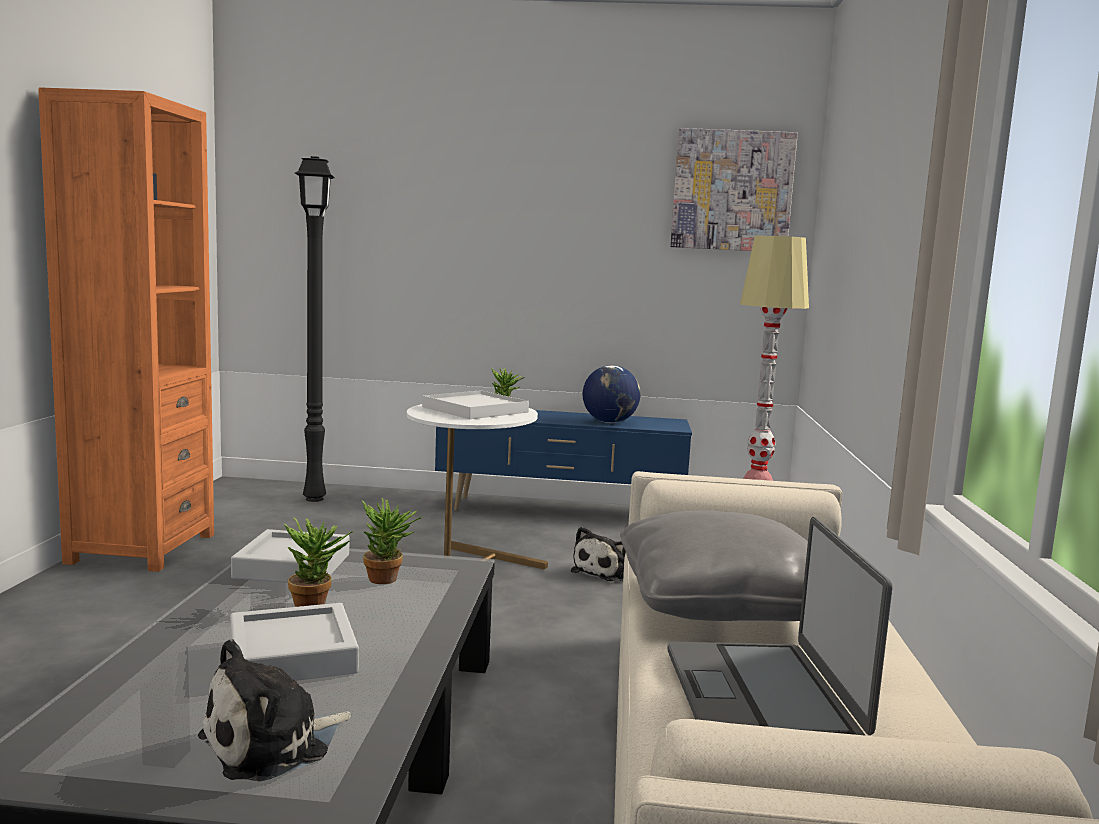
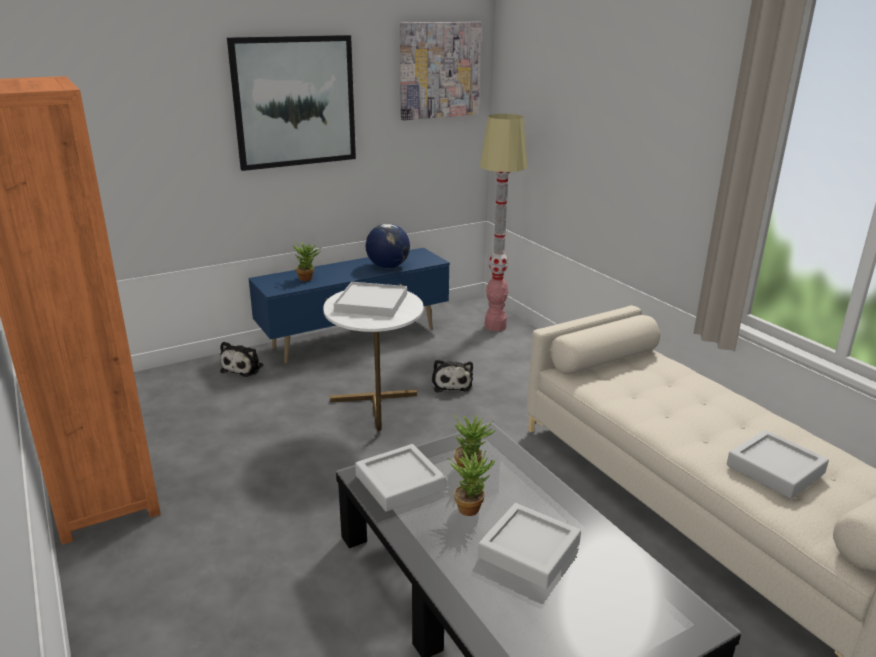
camera: 35 degrees left, 15 degrees up
(272, 744) = (626, 611): plush toy -> plush toy (244, 368)
(312, 499) = (160, 391): black floor lamp -> none
(534, 210) = (294, 102): none -> picture
(721, 604) = (672, 413): grey pillow -> none
(762, 697) = (775, 469): laptop -> grey tray

